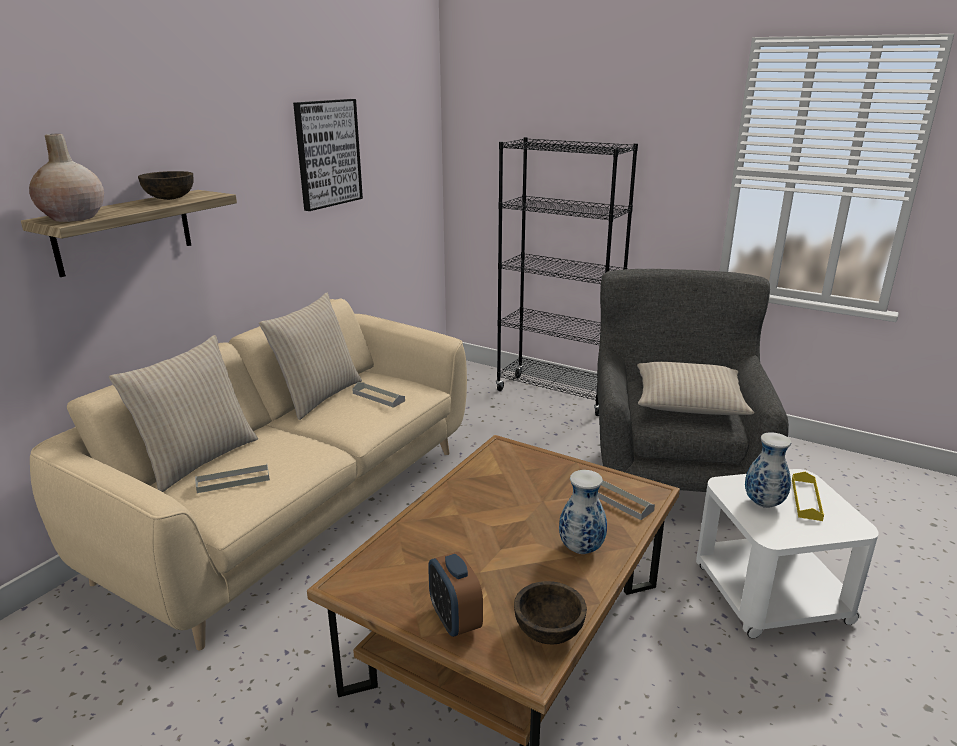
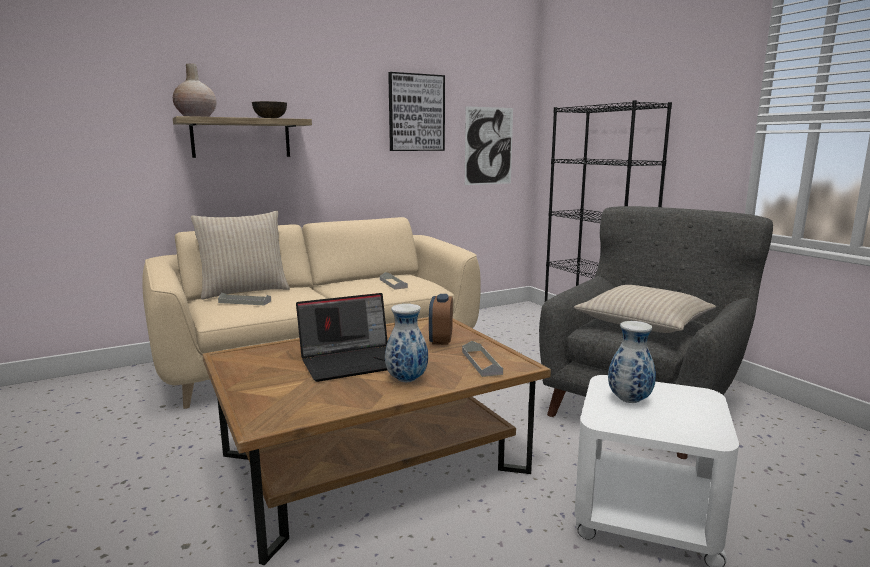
camera: 30 degrees right, 10 degrees down
(318, 396) = (357, 279): beige pillow -> none
(401, 182) = (488, 146): none -> picture
(455, 620) = (259, 388): alarm clock -> alarm clock (441, 340)
(496, 541) = (352, 361): none -> laptop
(549, 630) = (307, 410): brown bowl -> none
(806, 499) = (683, 408): yellow tray -> none

